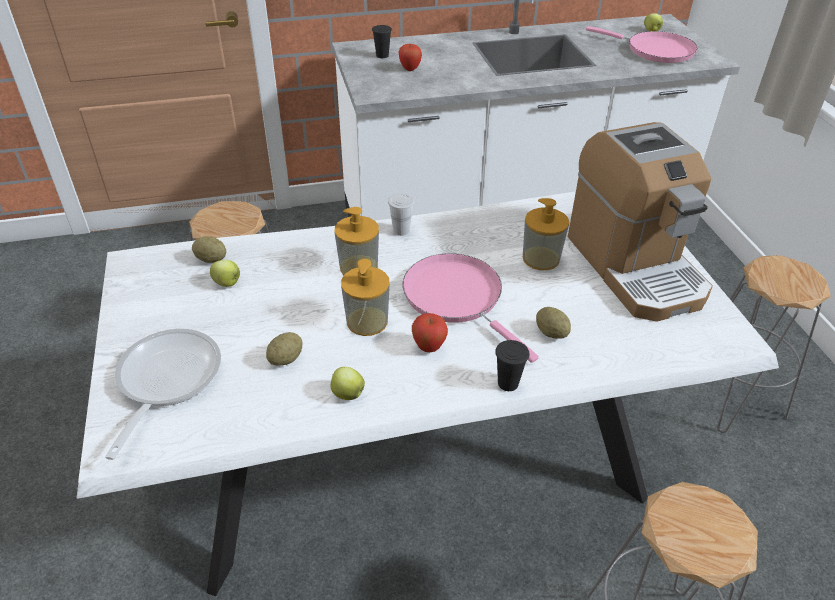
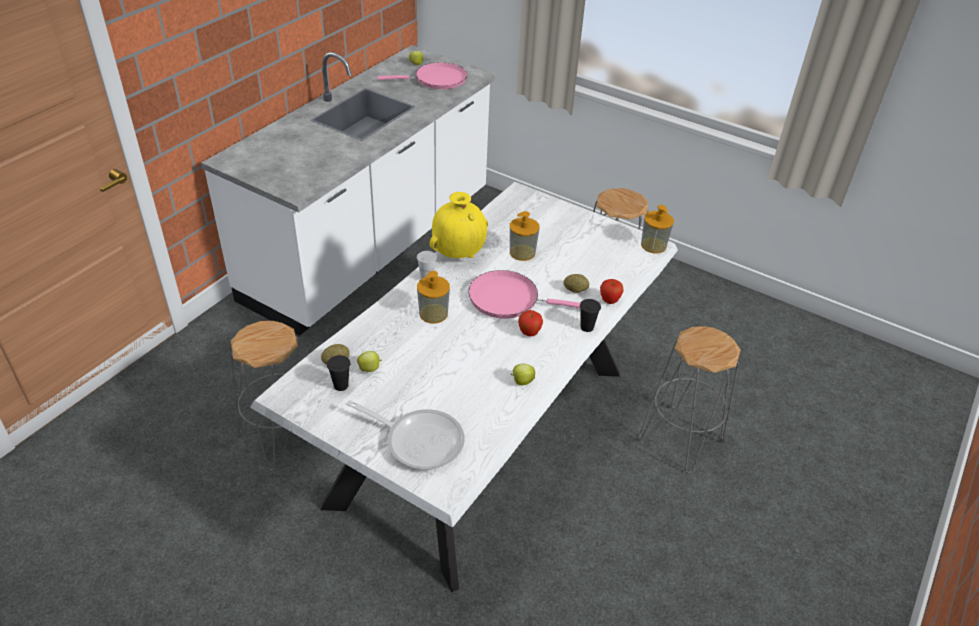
camera: 45 degrees left, 0 degrees up
(165, 381) = (419, 440): frying pan -> frying pan turned 150 degrees clockwise
(286, 359) = (466, 386): potato -> none
(367, 321) = (480, 340): soap dispenser -> soap dispenser (653, 245)
(382, 55) = (259, 157): black cup -> black cup (341, 385)
(410, 69) = (296, 160): apple -> apple (609, 301)
(467, 225) = (459, 254): none -> yellow vase
(635, 267) = (571, 232): coffee machine -> none

